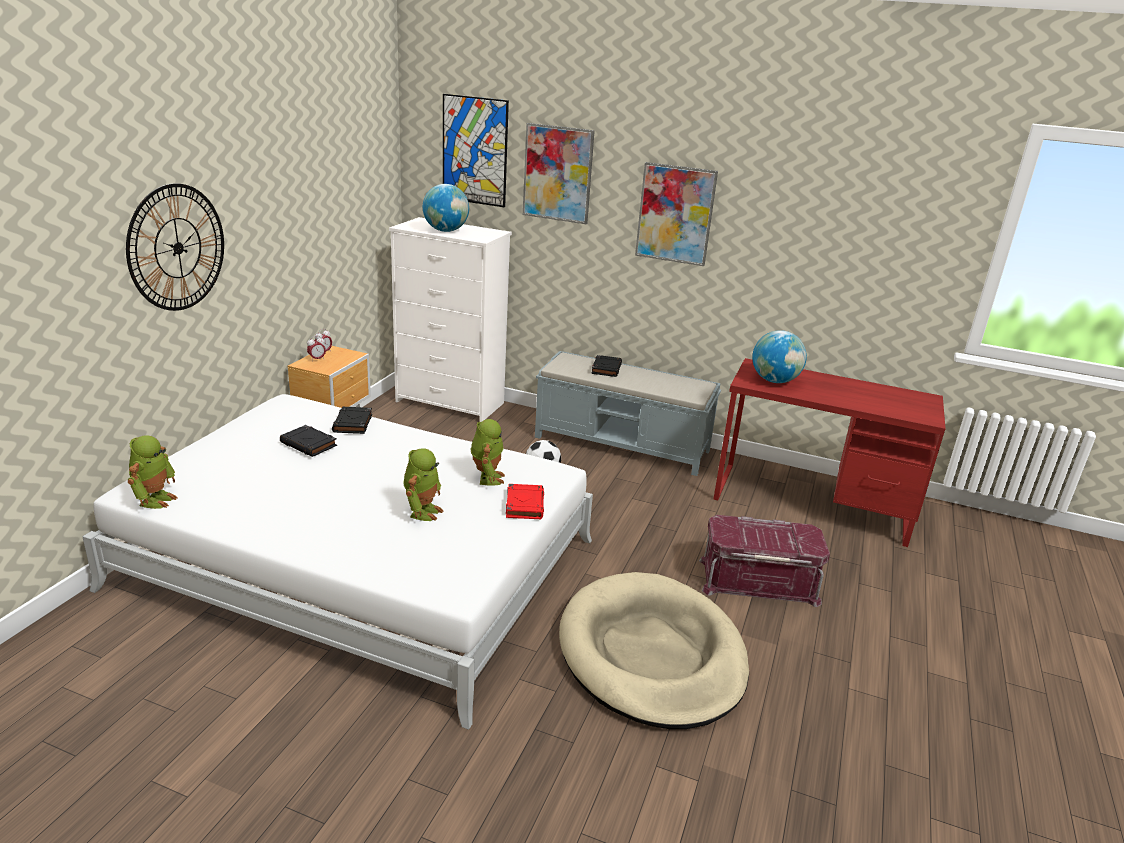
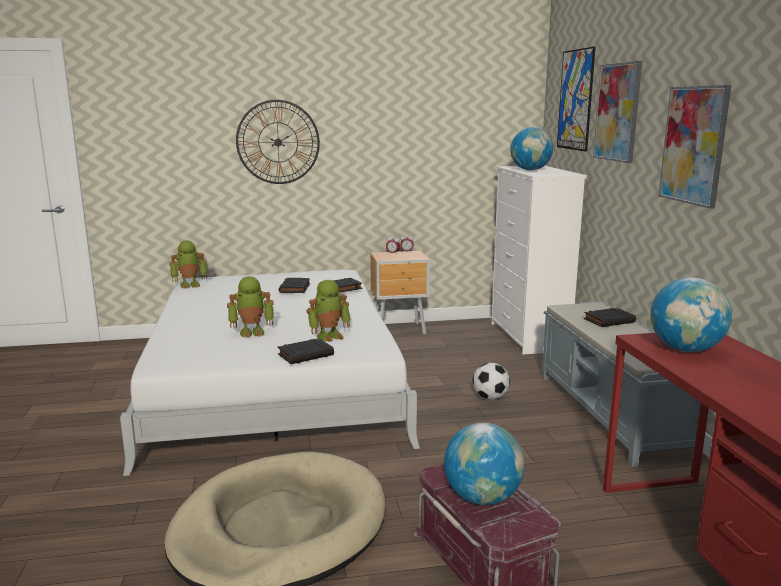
camera: 60 degrees right, 10 degrees down
(524, 505) = (306, 355): red book -> black book
(765, 537) = (482, 498): none -> globe

